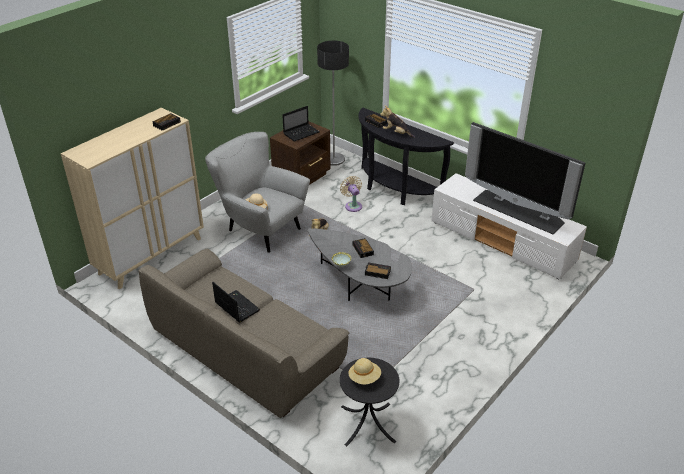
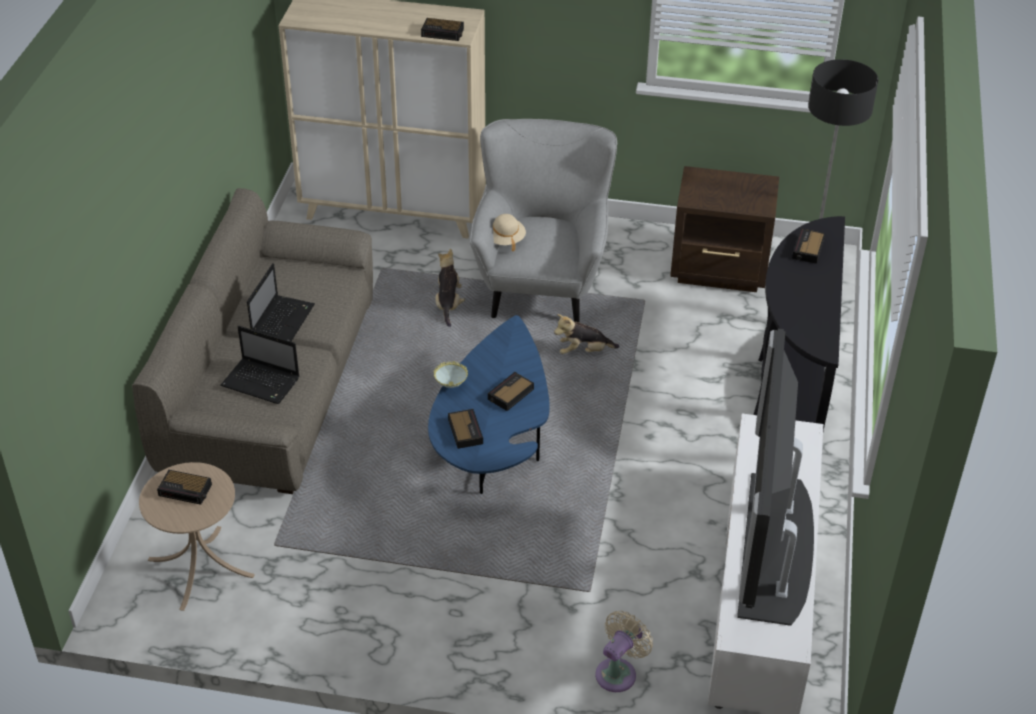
camera: 60 degrees right, 5 degrees up
(302, 133) = (731, 192): laptop -> laptop (262, 382)
(352, 205) = (695, 358): beige fan -> beige fan (618, 672)
(360, 285) = (493, 446): grey coffee table -> blue coffee table
(364, 378) = (186, 490): beige hat -> alarm clock
(368, 423) = (201, 567): black side table -> beige side table
(396, 133) = (795, 285): plush toy -> plush toy (448, 304)

